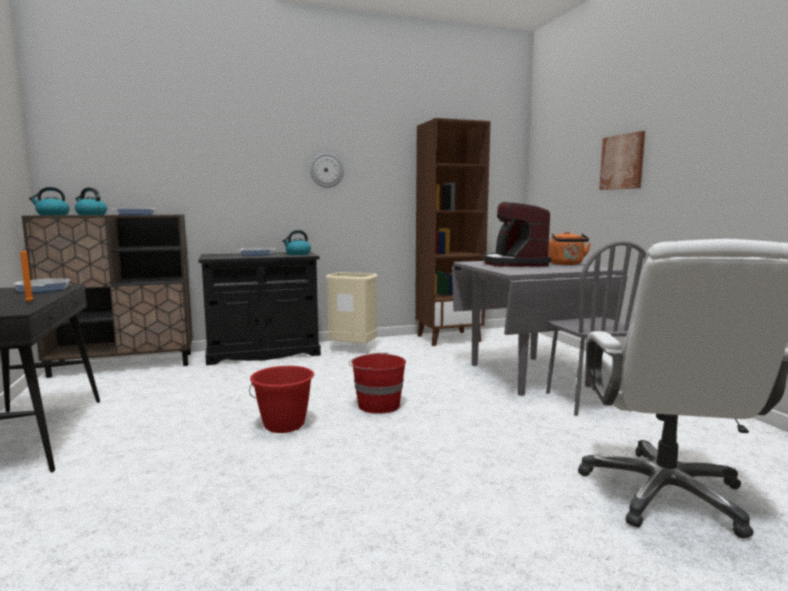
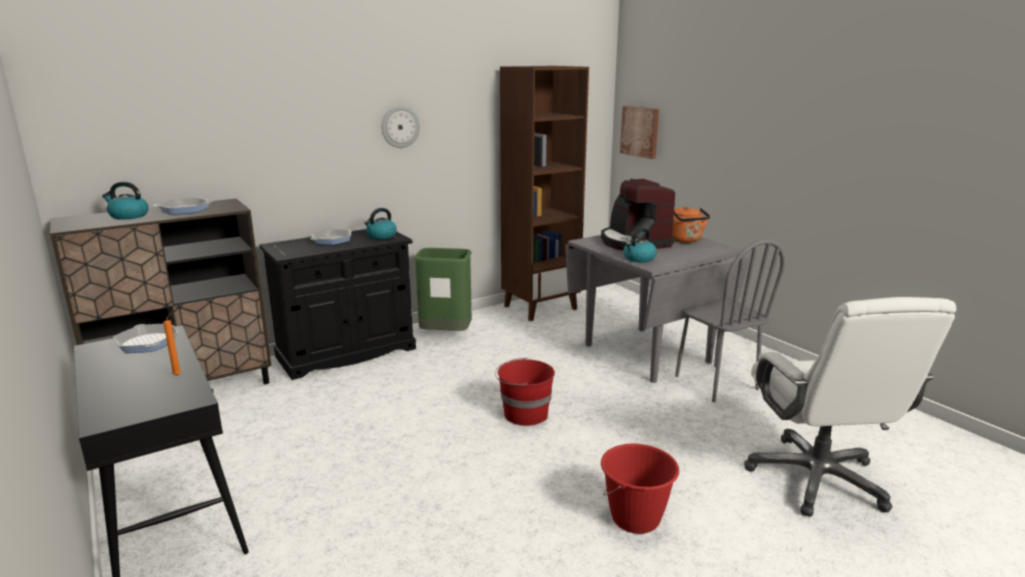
camera: 15 degrees left, 10 degrees up
(52, 215) = (78, 222): kettle -> kettle (639, 259)
(284, 425) = (447, 454): red bucket -> red bucket (635, 519)
(353, 349) = (446, 335): beige trash can -> green trash can
(622, 162) = (734, 125): picture -> picture (640, 131)

